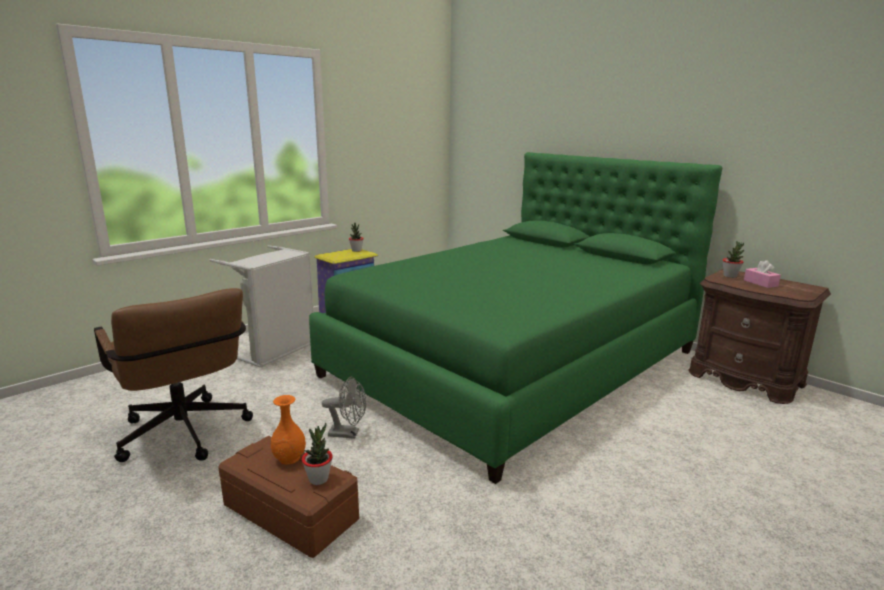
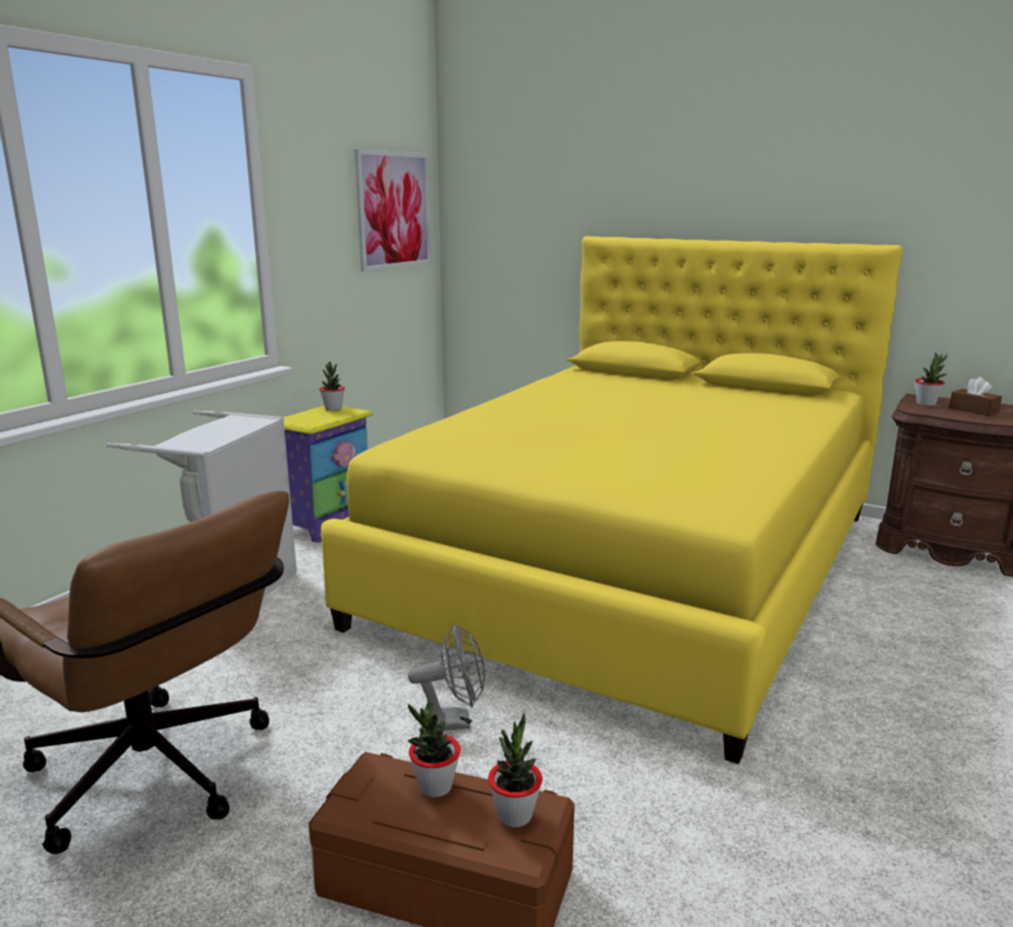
camera: 15 degrees left, 0 degrees up
(289, 458) = (435, 787): orange vase -> potted plant
(415, 133) = (394, 210): none -> picture
(514, 363) = (635, 565): green bed -> yellow bed
(760, 283) = (973, 410): pink tissue box -> brown tissue box

